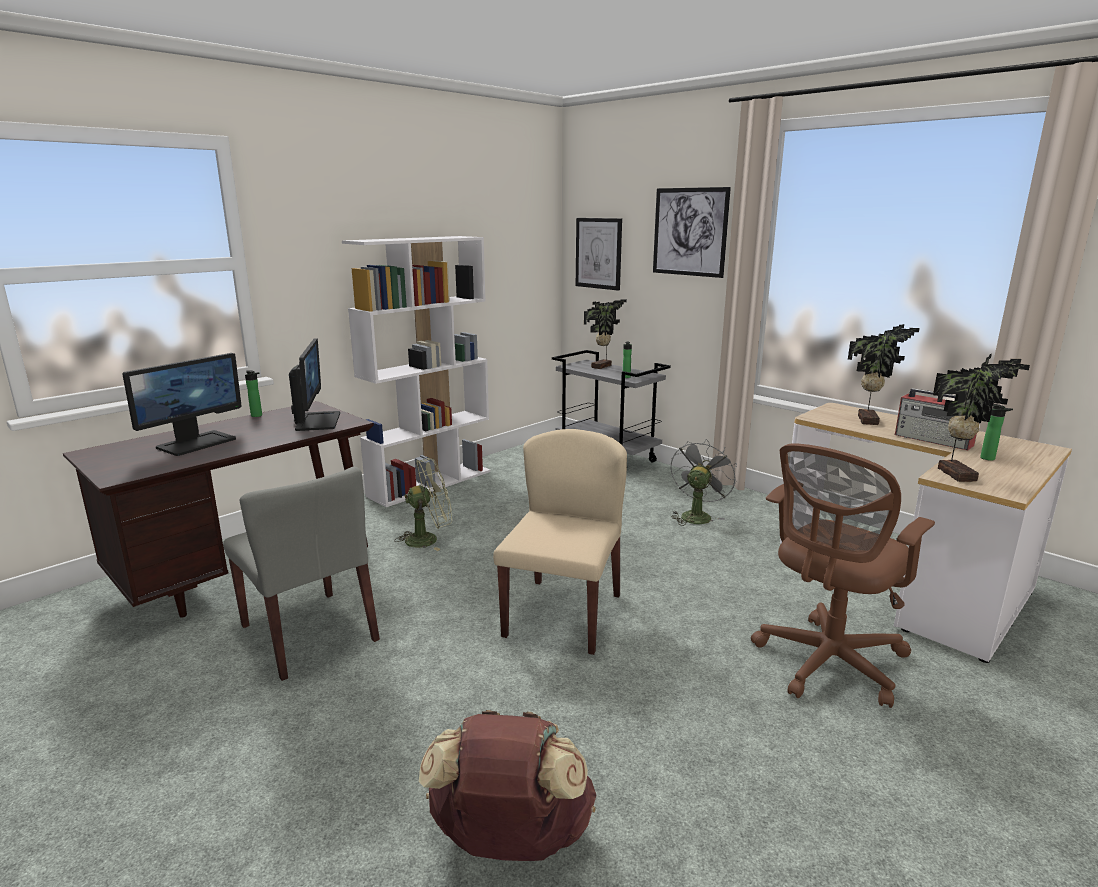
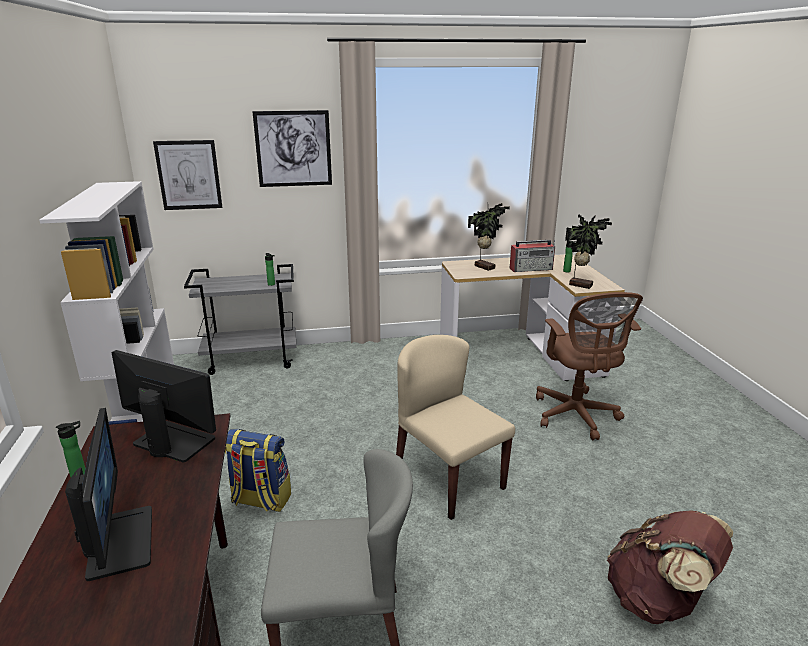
camera: 55 degrees left, 5 degrees up
(428, 539) = (260, 500): green fan -> backpack
(603, 366) = (229, 281): potted plant -> none
(697, 515) = (385, 371): grey fan -> none

